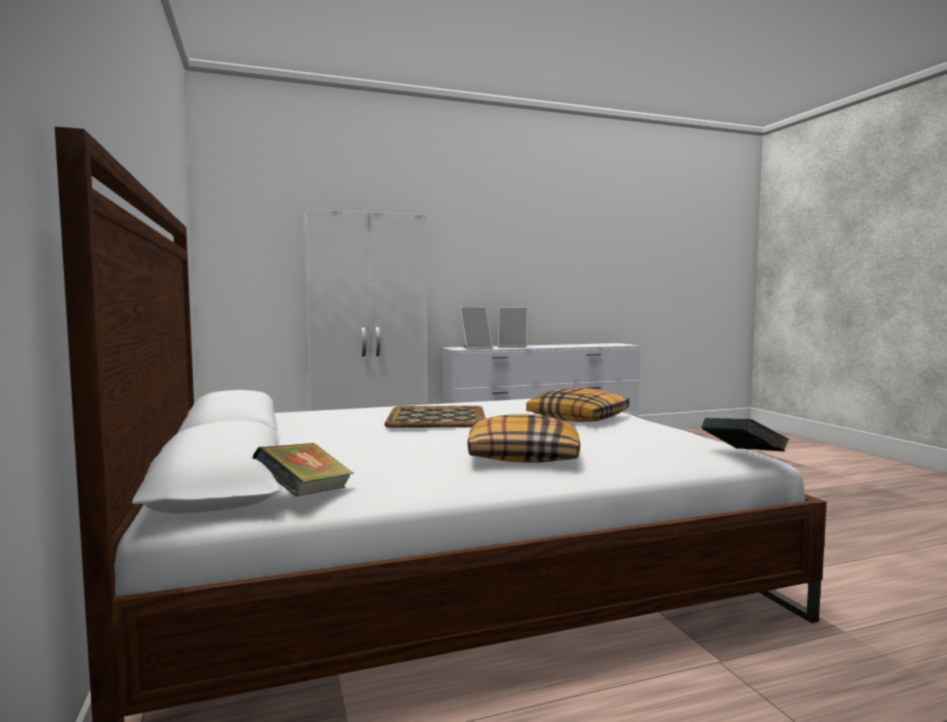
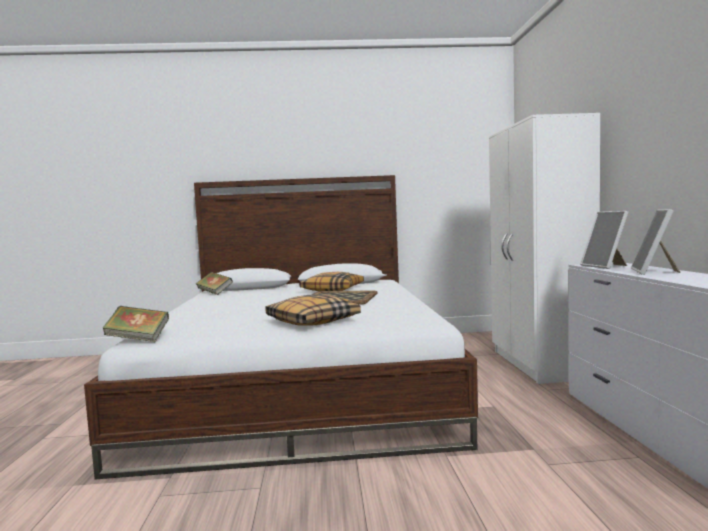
camera: 105 degrees right, 0 degrees up
(522, 455) = (222, 308): pillow -> pillow (333, 289)

